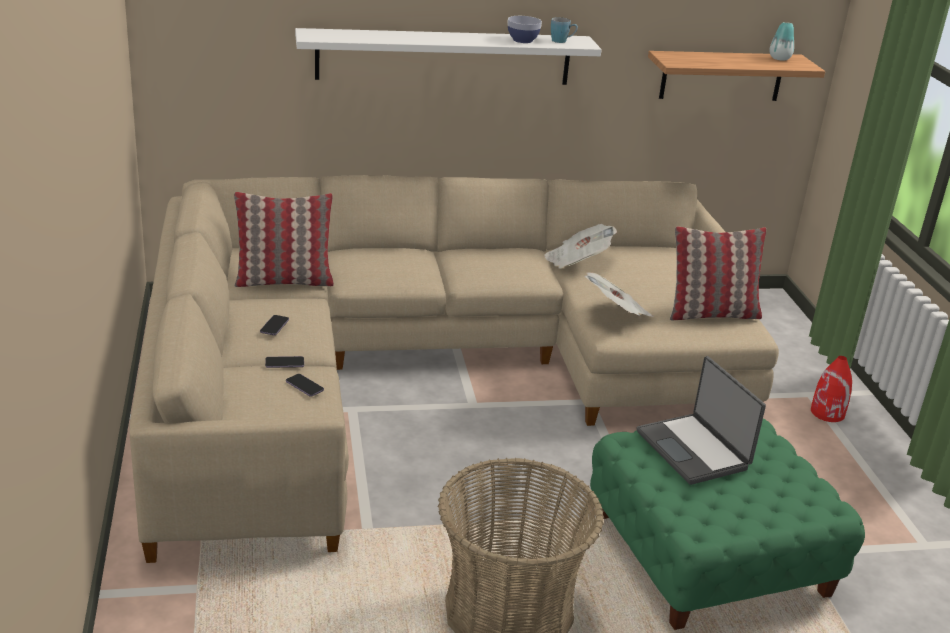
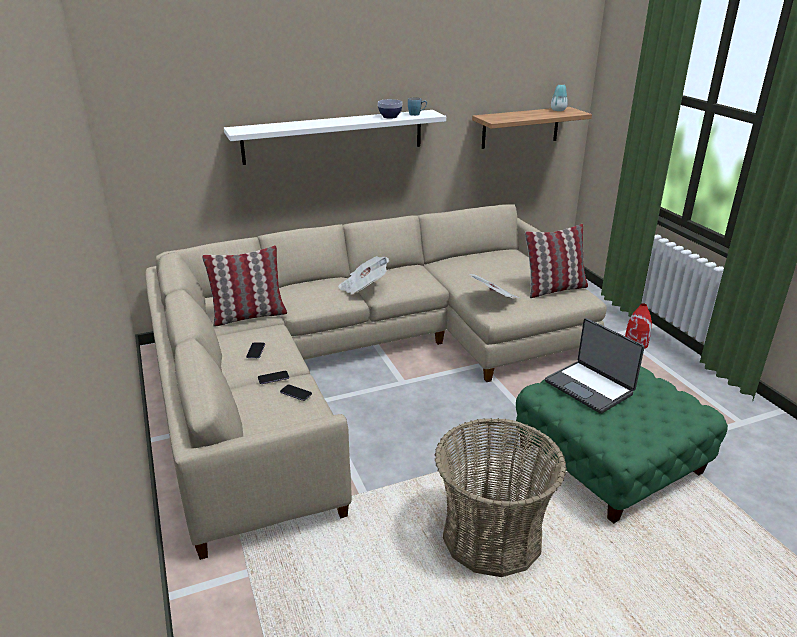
camera: 10 degrees left, 0 degrees up
(577, 262) = (449, 269): newspaper -> newspaper (363, 287)

